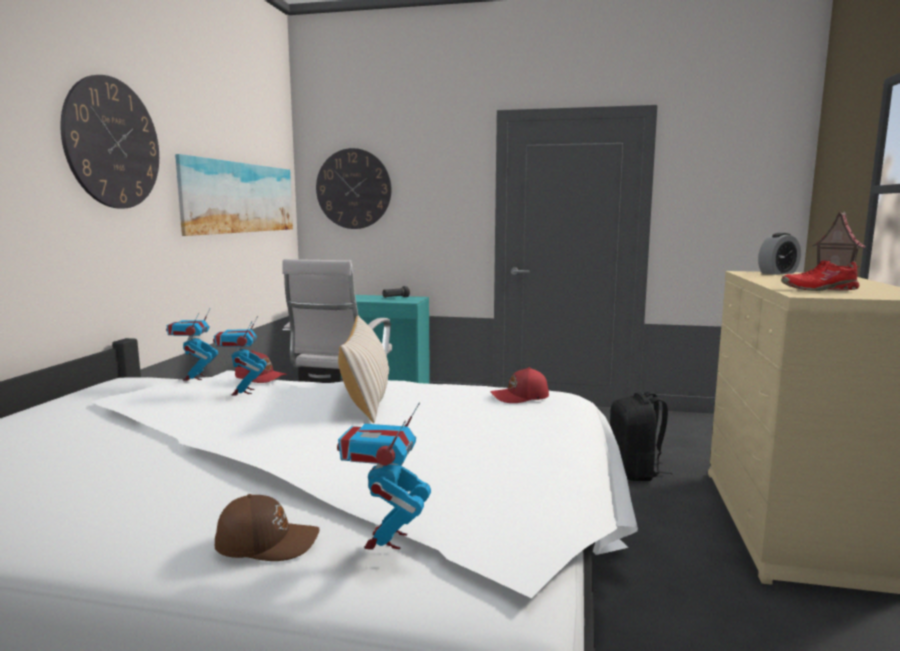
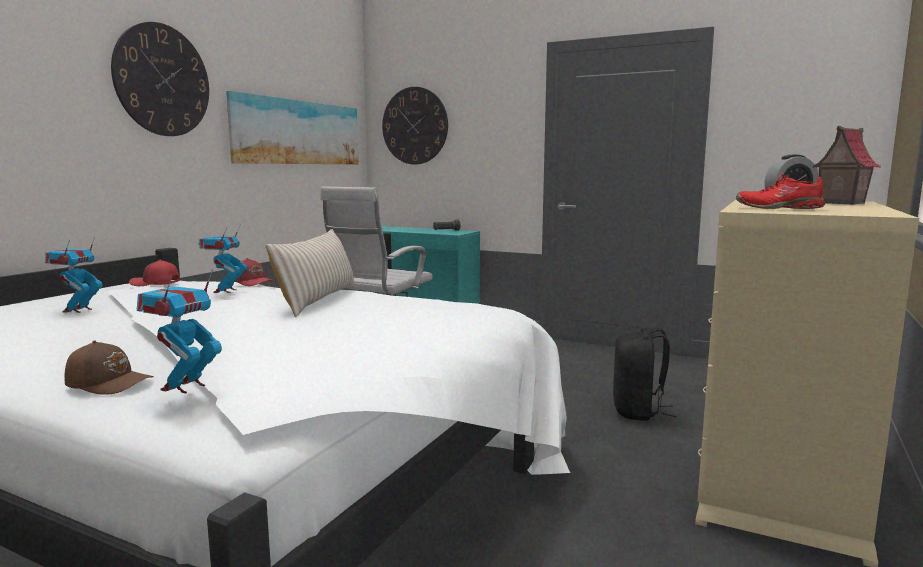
camera: 15 degrees right, 0 degrees up
(195, 378) = (203, 280): toy robot -> toy robot (78, 310)
(520, 397) = (454, 308): red cap -> red cap (155, 283)

